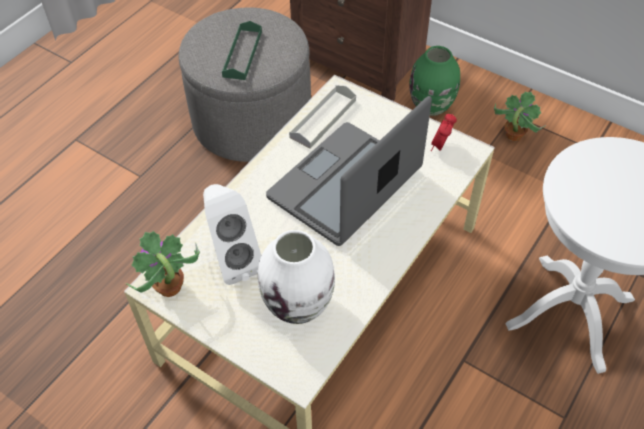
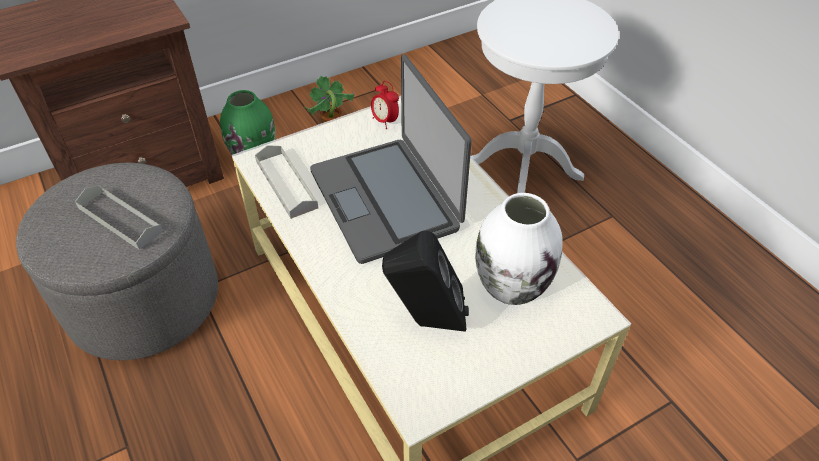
camera: 65 degrees left, 5 degrees down
(169, 288) = (430, 395): potted plant -> none
(233, 260) = (425, 321): white speaker -> black speaker
(242, 54) = (120, 219): green tray -> grey tray

